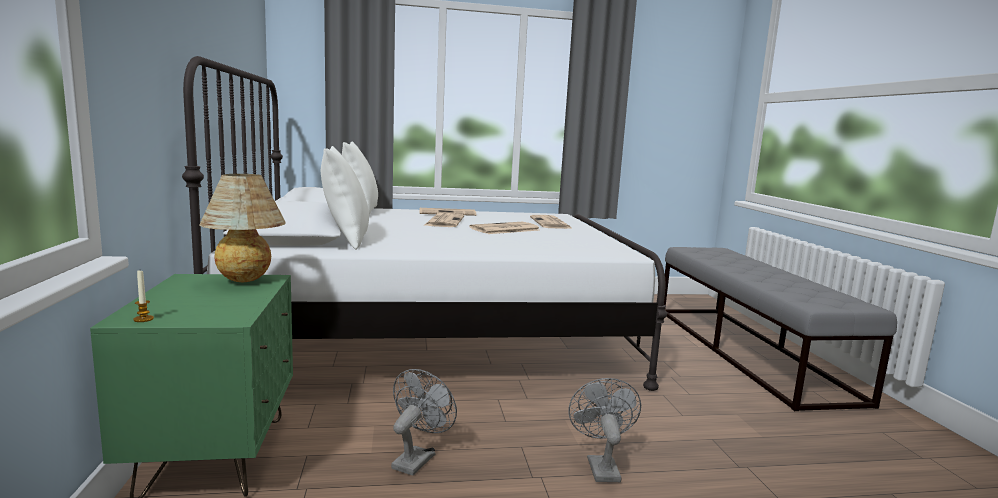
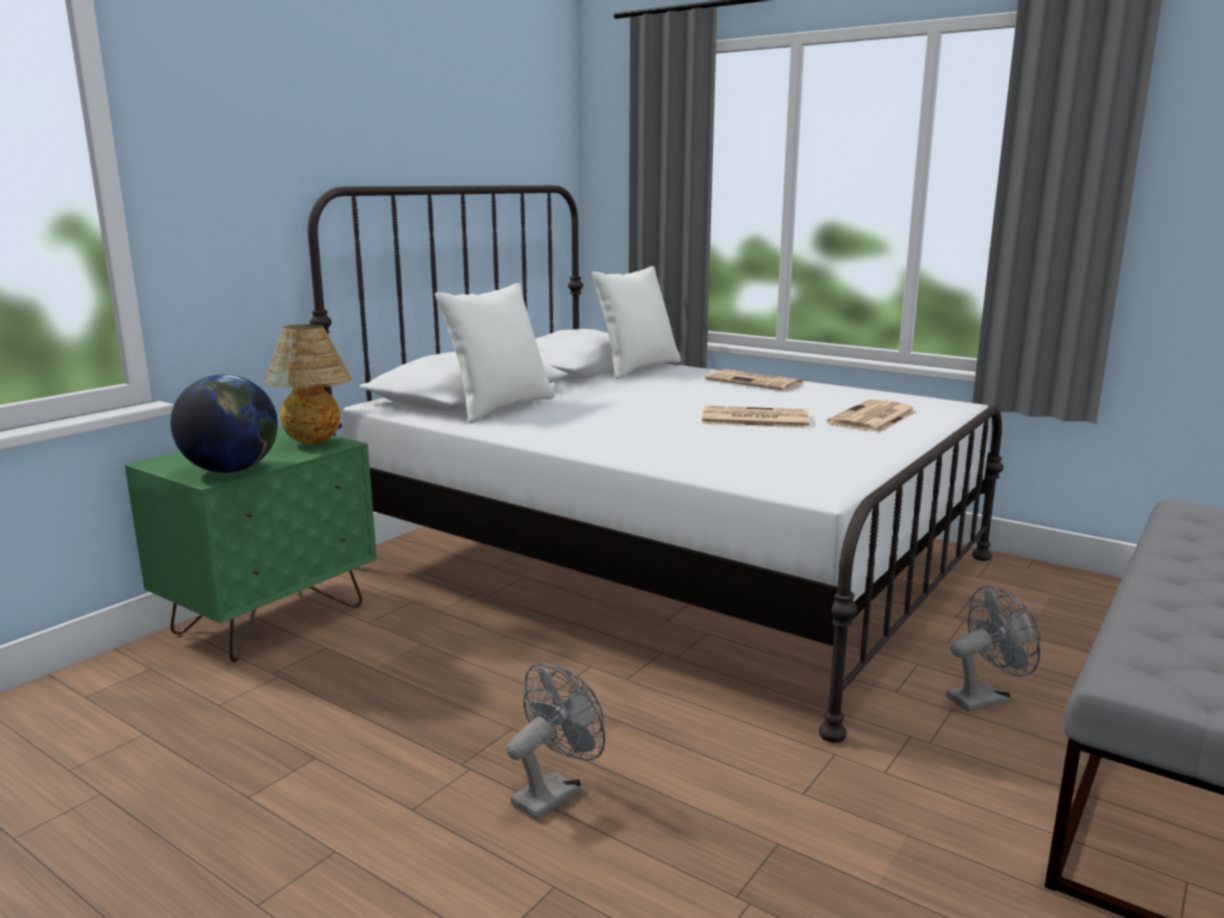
camera: 45 degrees right, 5 degrees up
(143, 319) = (164, 465): candle -> none
(231, 309) = (231, 470): none -> globe
(417, 458) = (398, 691): grey fan -> grey fan (984, 698)
(444, 221) = (704, 395): newspaper -> none

